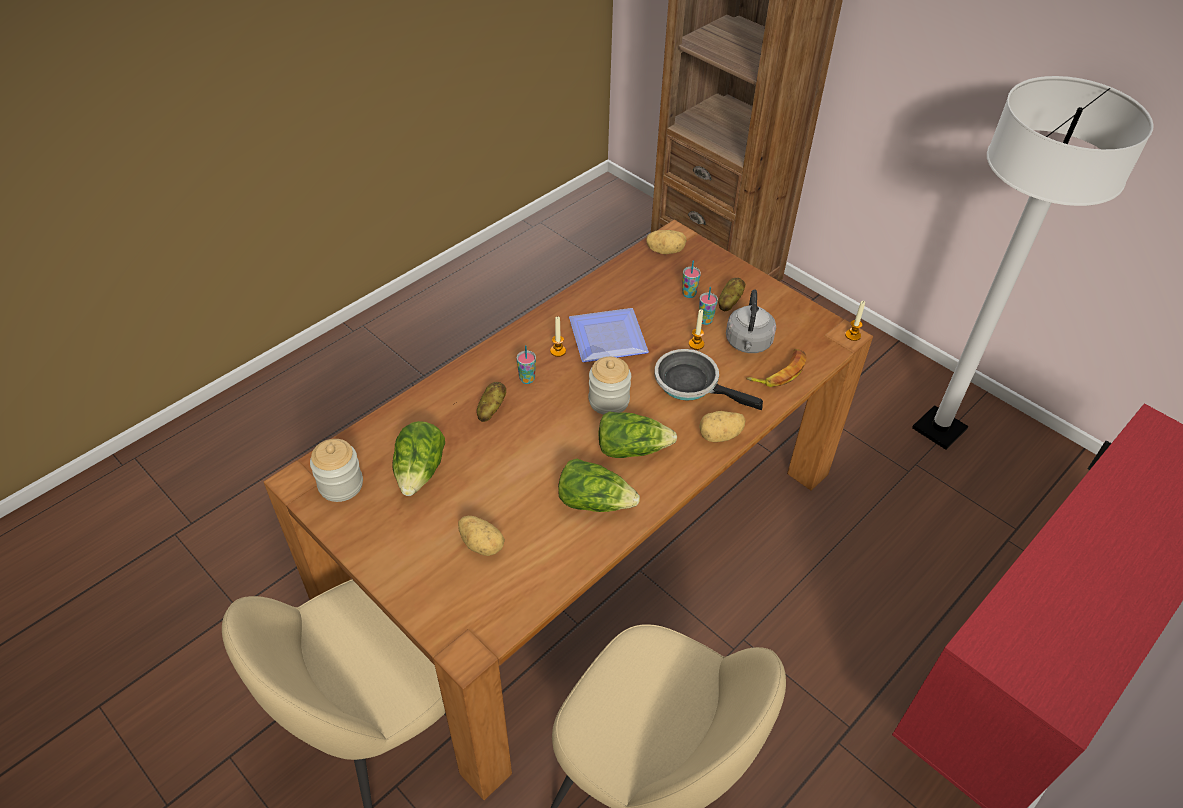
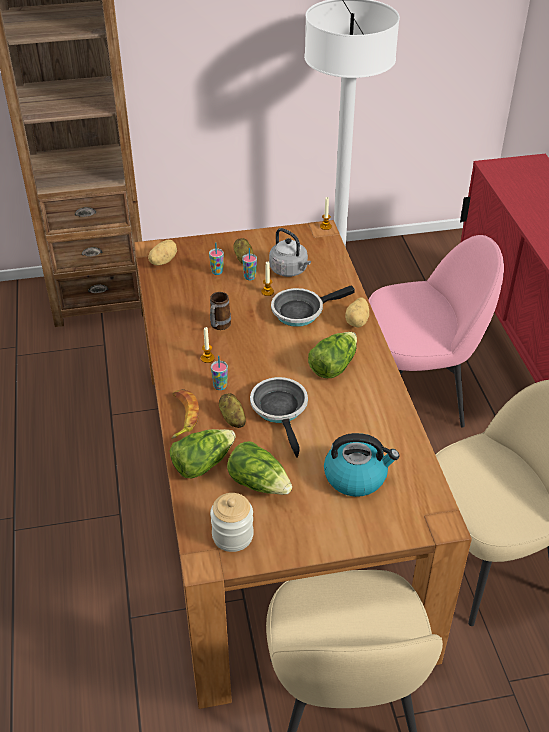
camera: 55 degrees left, 5 degrees down
(482, 544) = (356, 476): potato -> kettle
(530, 439) = (281, 410): none -> frying pan
(594, 501) = (364, 404): lettuce -> lettuce (202, 463)
(609, 336) = (218, 326): plate -> mug
(609, 401) = (280, 356): jar -> none
(779, 372) = (327, 270): banana -> banana (182, 416)
(838, 593) = (417, 393): none -> pink chair

